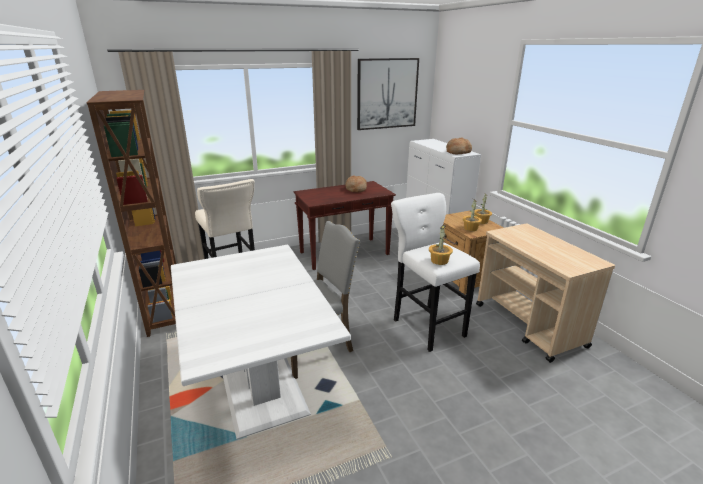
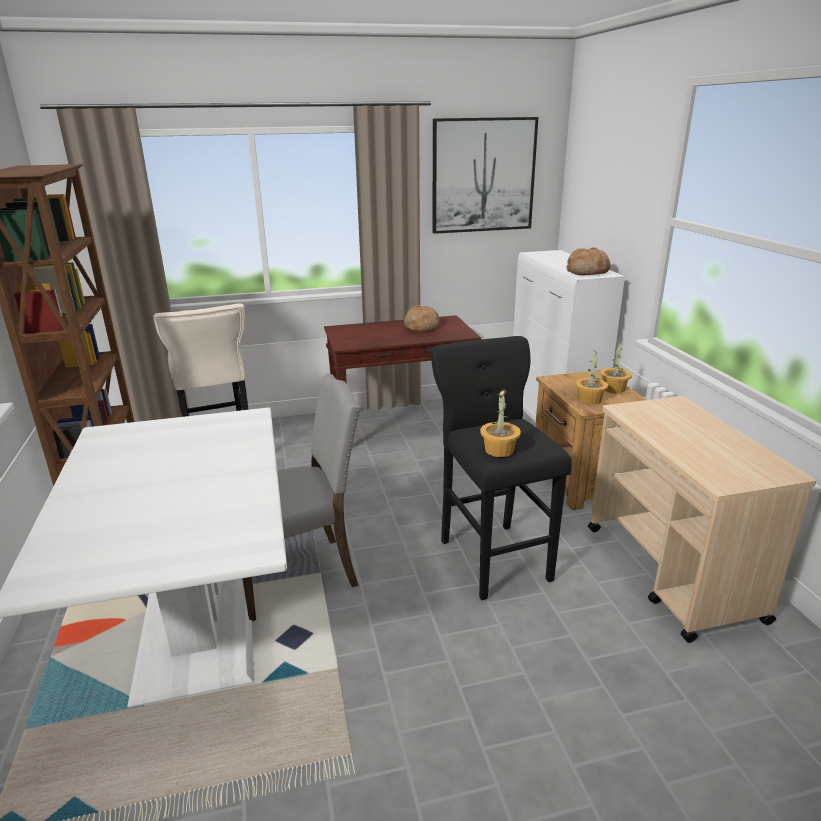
camera: 10 degrees right, 0 degrees up
(427, 326) = (492, 556): white stool -> black stool

